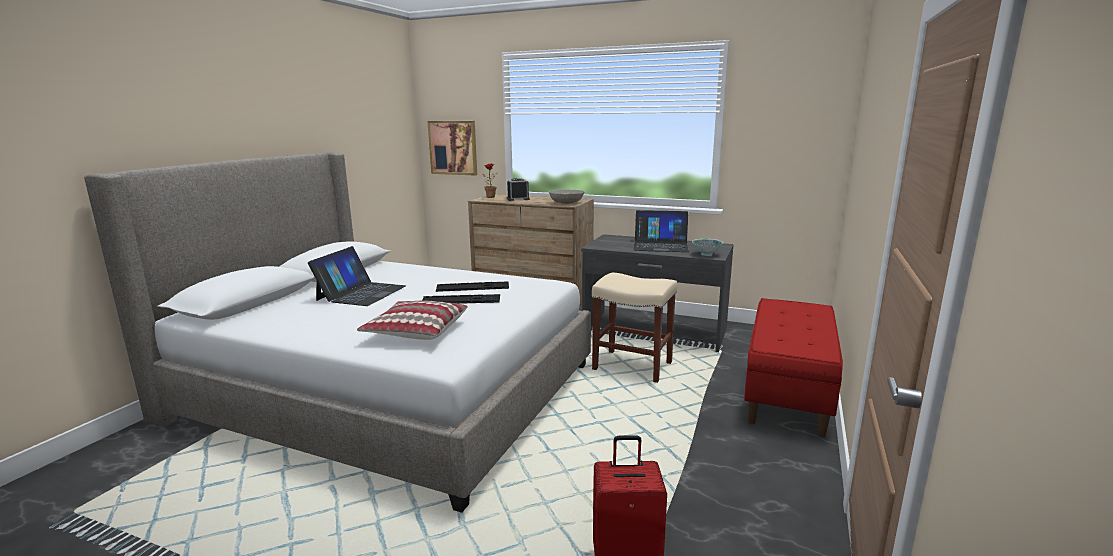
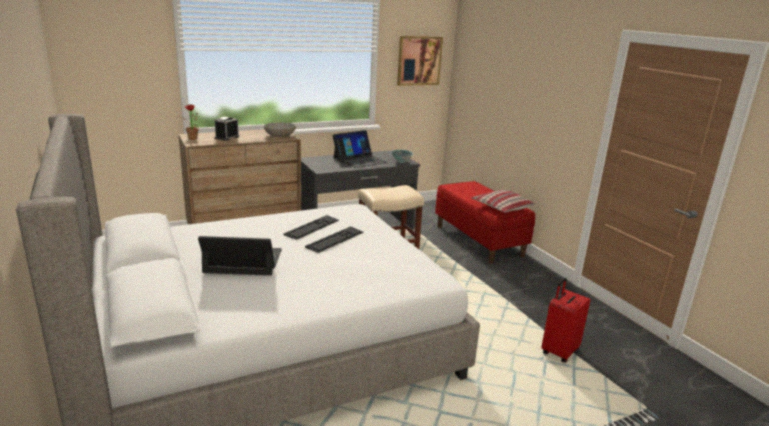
camera: 50 degrees left, 5 degrees up
(361, 293) = (243, 261): laptop -> laptop turned 60 degrees counterclockwise
(416, 331) = (376, 270): pillow -> pillow (501, 208)
(453, 147) = (109, 87): picture -> picture (419, 60)

